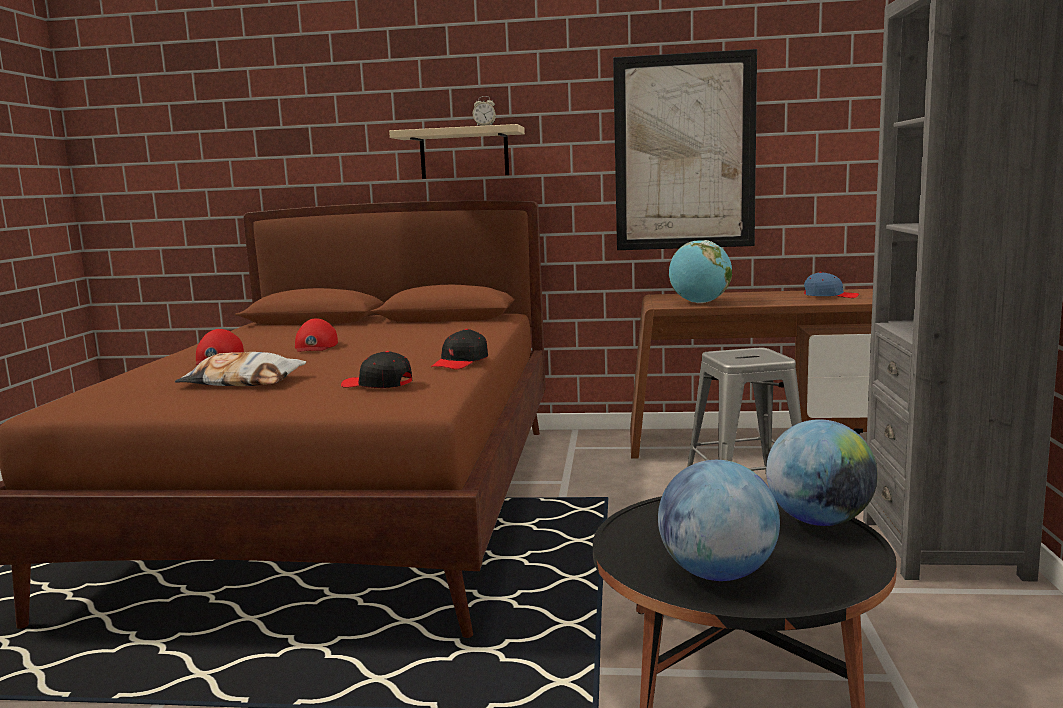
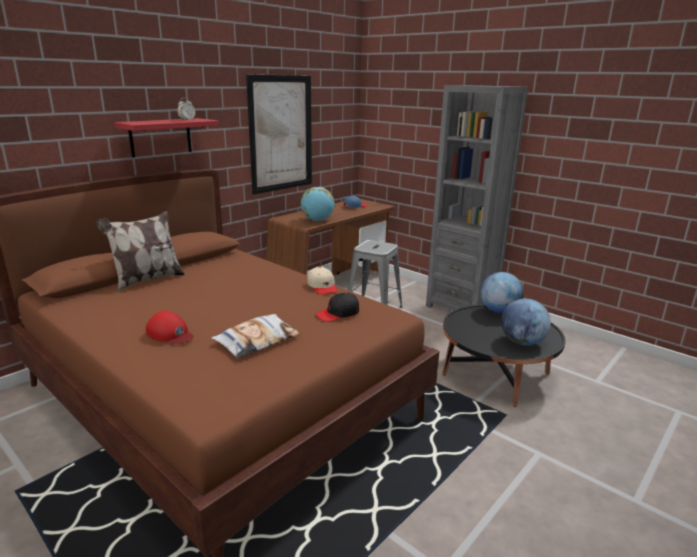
camera: 55 degrees left, 10 degrees up
(315, 346) = (197, 302): red cap -> none
(351, 326) = (147, 280): none -> pillow
(460, 362) = (322, 287): black cap -> beige cap
(464, 153) = (160, 137): beige shelf -> red shelf

